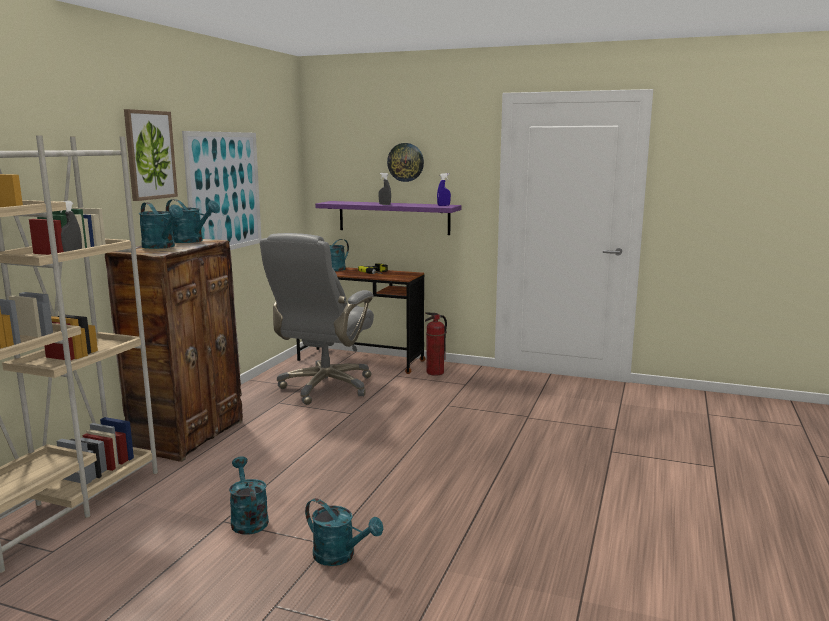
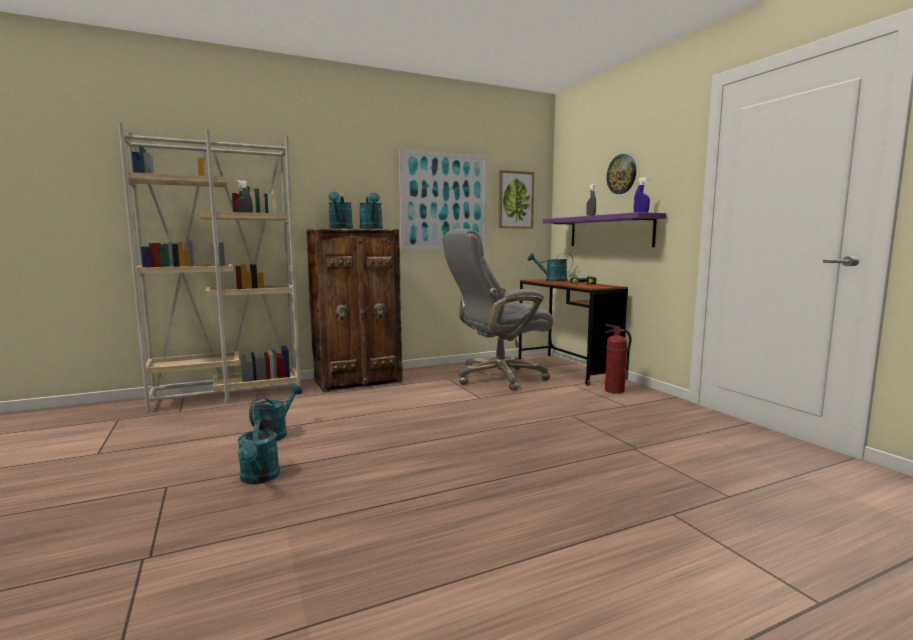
camera: 45 degrees right, 5 degrees down
(150, 155) = (362, 165): picture -> picture (515, 200)

